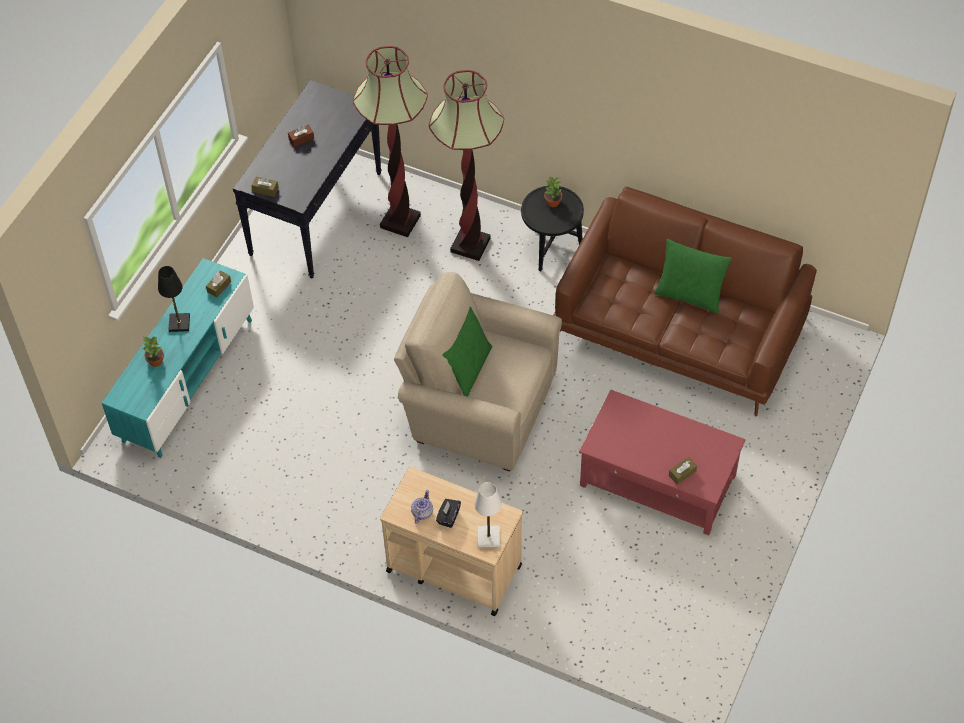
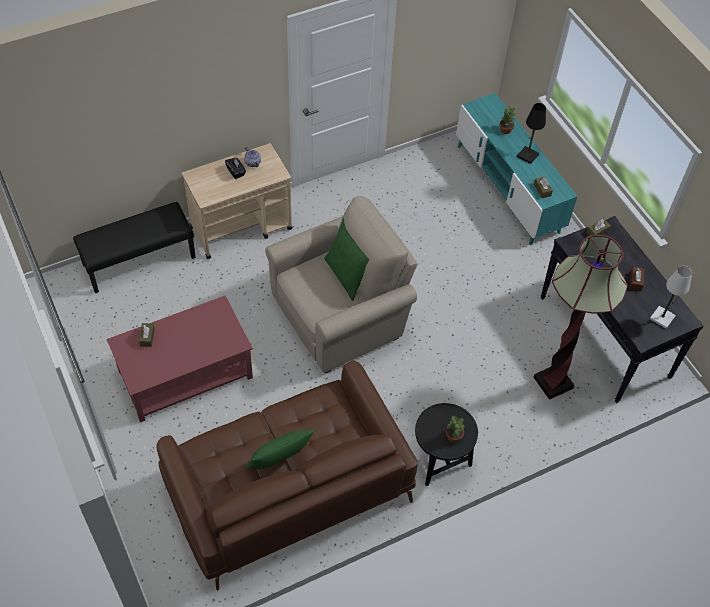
camera: 125 degrees right, 0 degrees up
(470, 245) = (491, 411): floor lamp -> none
(488, 537) = (202, 181): white table lamp -> white table lamp (662, 318)
(580, 624) = (139, 260): none -> black bench

